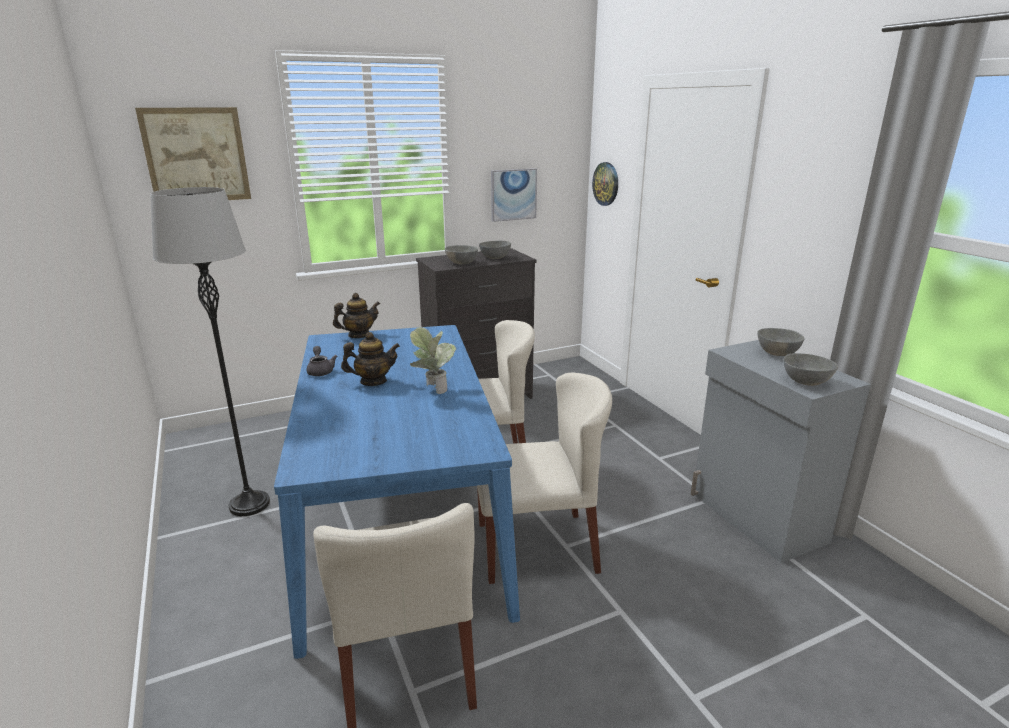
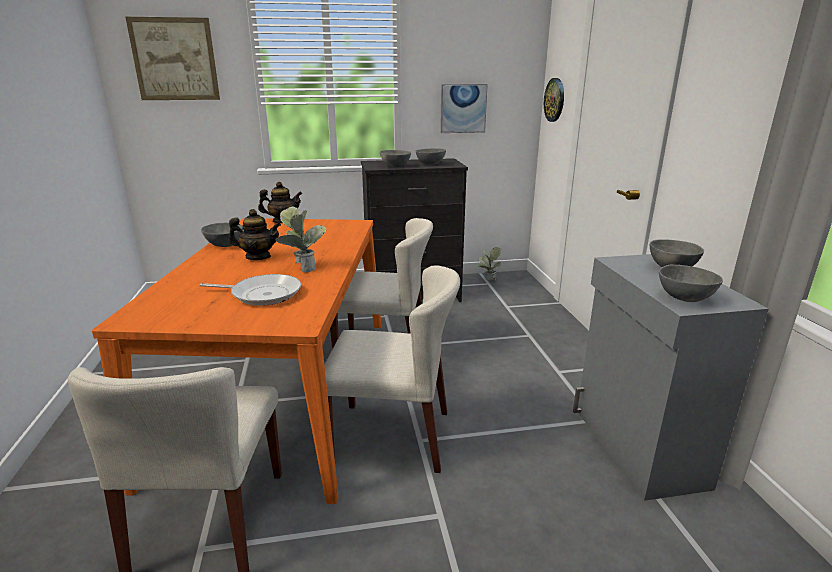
camera: 15 degrees right, 0 degrees up
(249, 504) = (173, 358): grey floor lamp -> none
(320, 371) = (224, 244): grey teapot -> grey bowl
(400, 518) = (284, 388): blue dining table -> orange dining table
(418, 423) = (263, 294): none -> frying pan
(548, 373) = (488, 282): none -> potted plant

